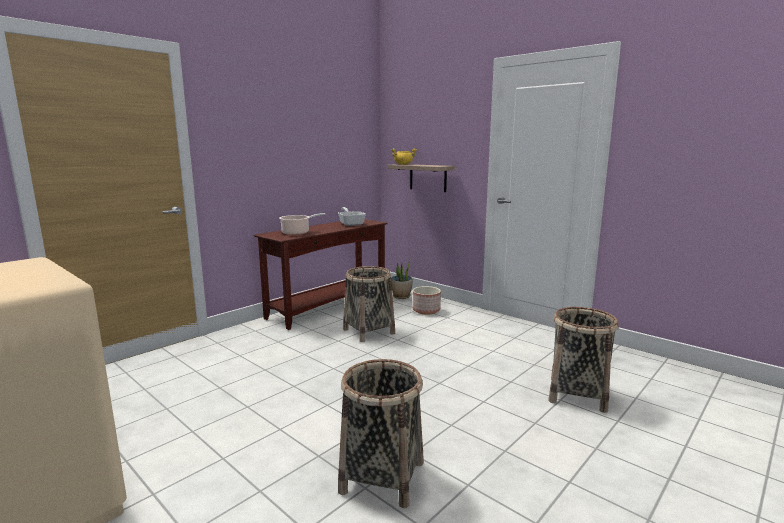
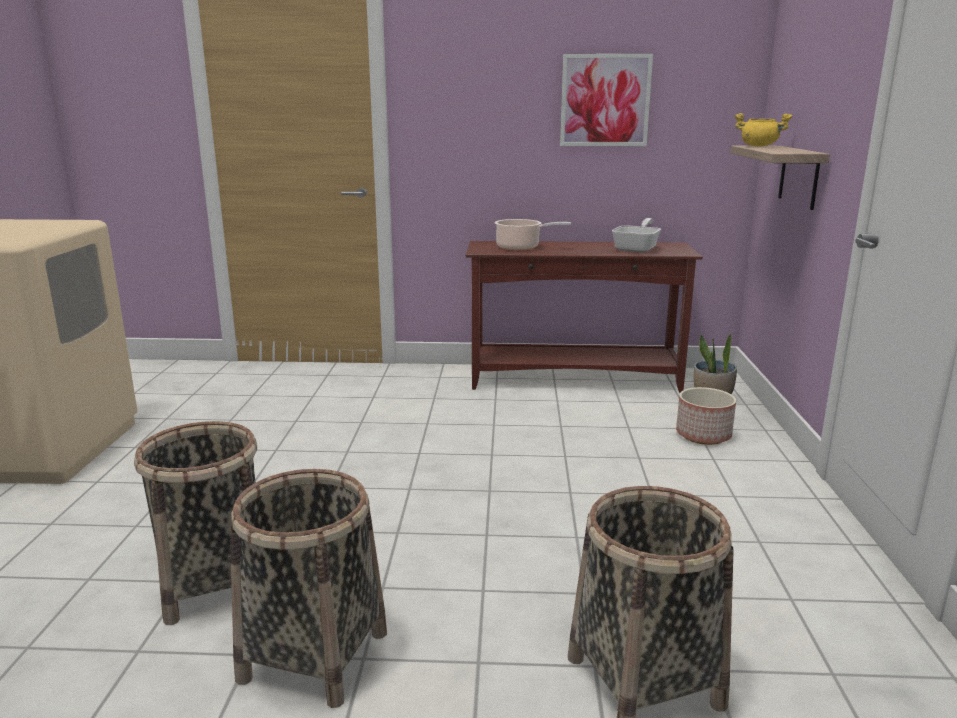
camera: 50 degrees right, 5 degrees up
(316, 142) = (605, 100): none -> picture
(369, 331) = (553, 429): basket -> basket (314, 656)

